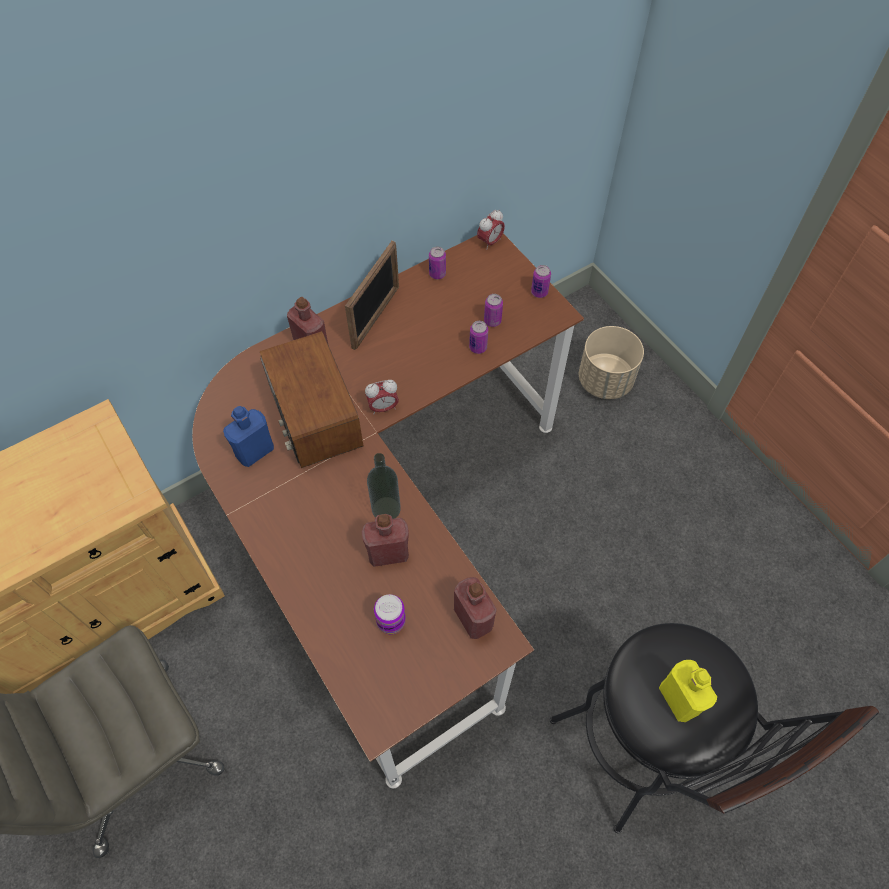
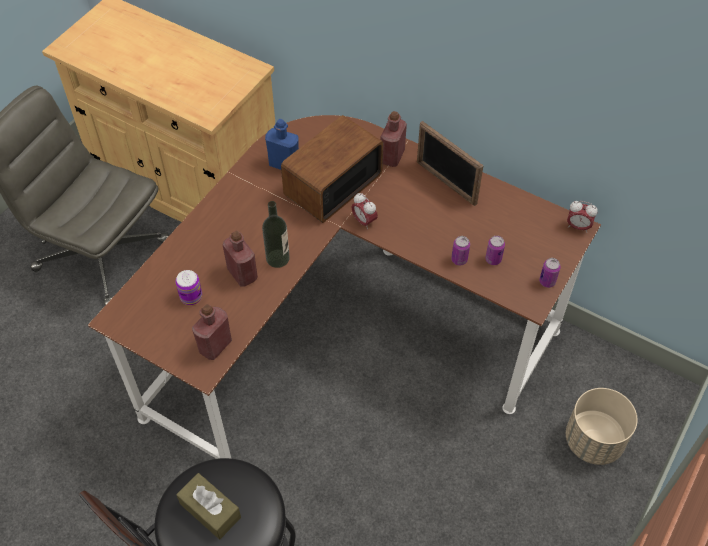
camera: 65 degrees right, 5 degrees down
(376, 317) = (446, 183): picture frame -> picture frame turned 45 degrees clockwise
(437, 274) = (516, 204): can -> none
(679, 699) = (210, 510): yellow bottle -> brown tissue box

